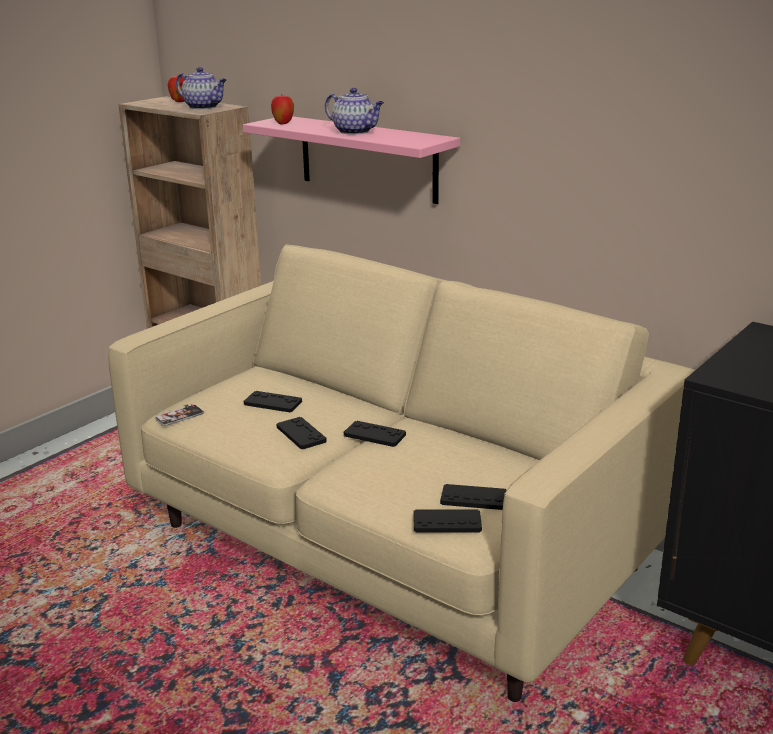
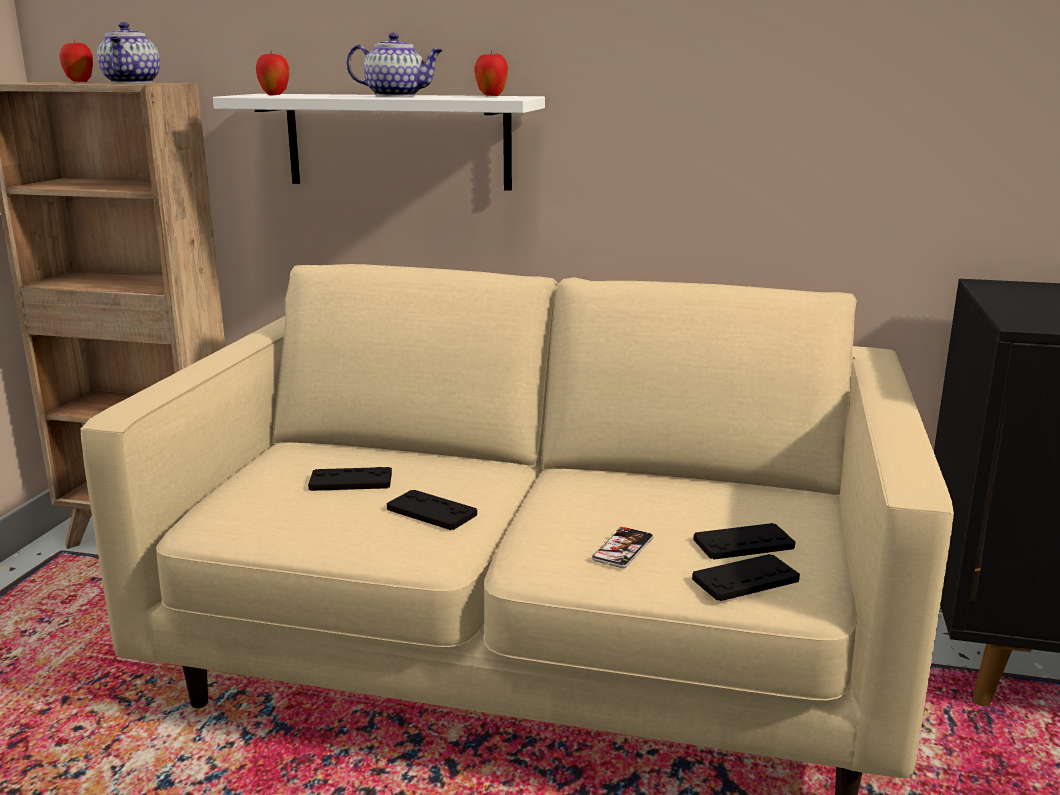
camera: 25 degrees left, 5 degrees down
(180, 416) = (221, 521): phone -> phone (623, 549)
(204, 107) = (132, 83): teapot -> teapot turned 75 degrees clockwise
(368, 159) = (398, 141): pink shelf -> white shelf
(374, 435) = (534, 494): black game controller -> none
(419, 136) = (491, 96): none -> apple

